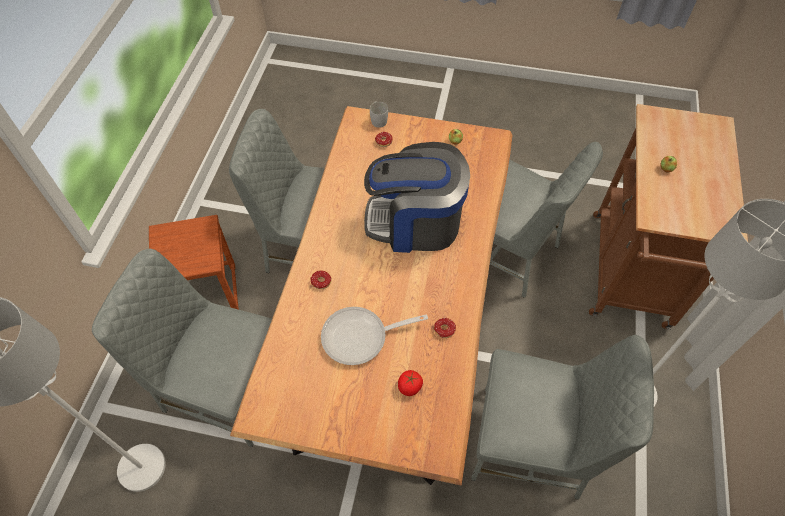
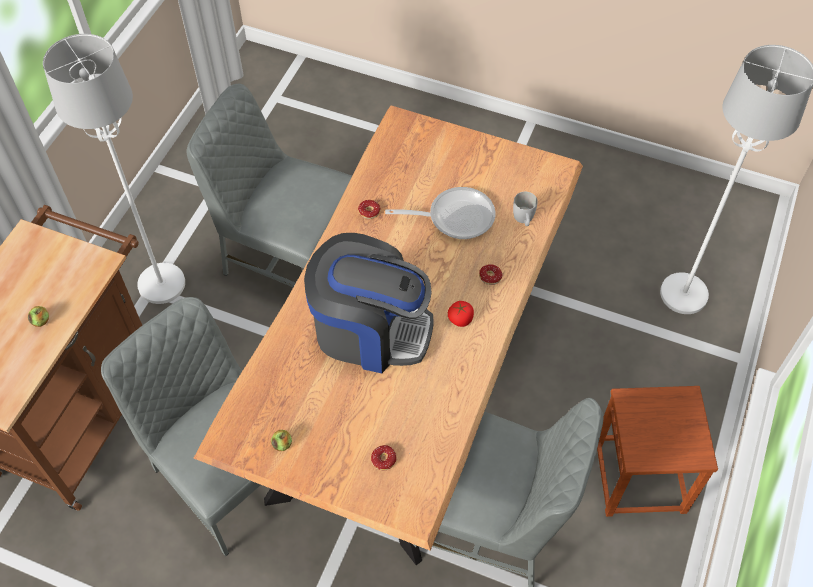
camera: 170 degrees left, 0 degrees up
(224, 387) = (606, 358): grey chair -> none
(378, 119) = (384, 503): white mug -> white mug (524, 219)
(409, 387) = (415, 170): tomato -> tomato (460, 319)

